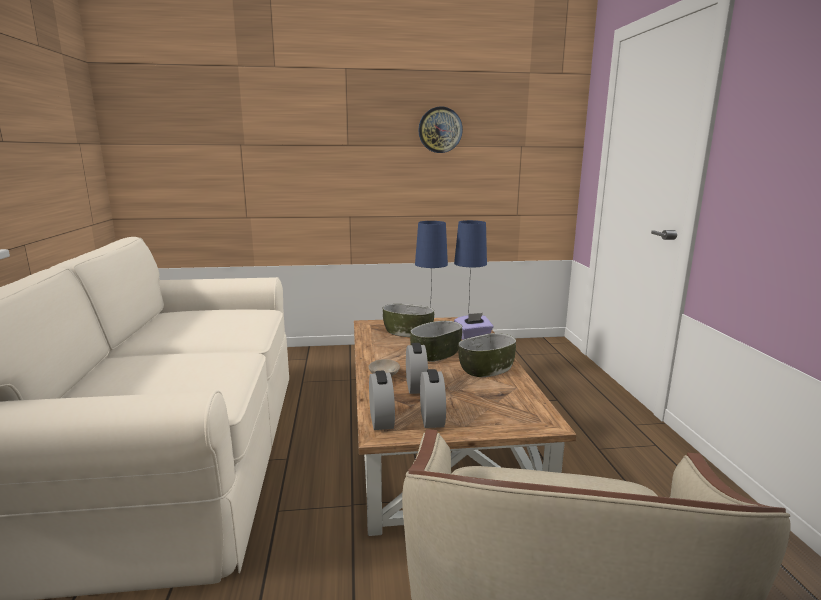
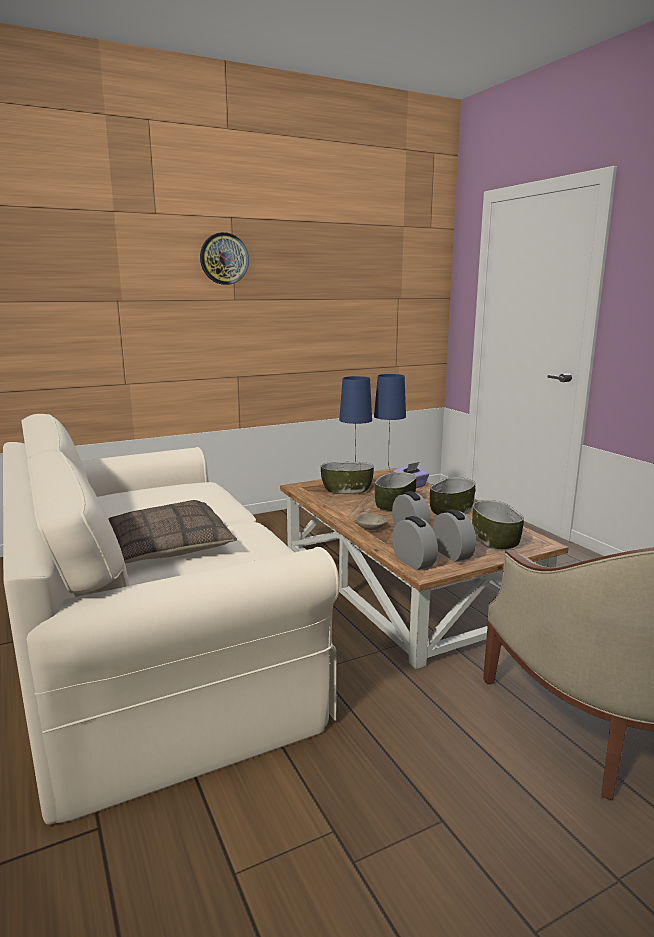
camera: 20 degrees left, 0 degrees up
(146, 365) = (167, 546): none -> pillow
(440, 130) = (325, 283): wall clock -> wall clock (224, 258)
(497, 410) = (495, 540): none -> bowl

